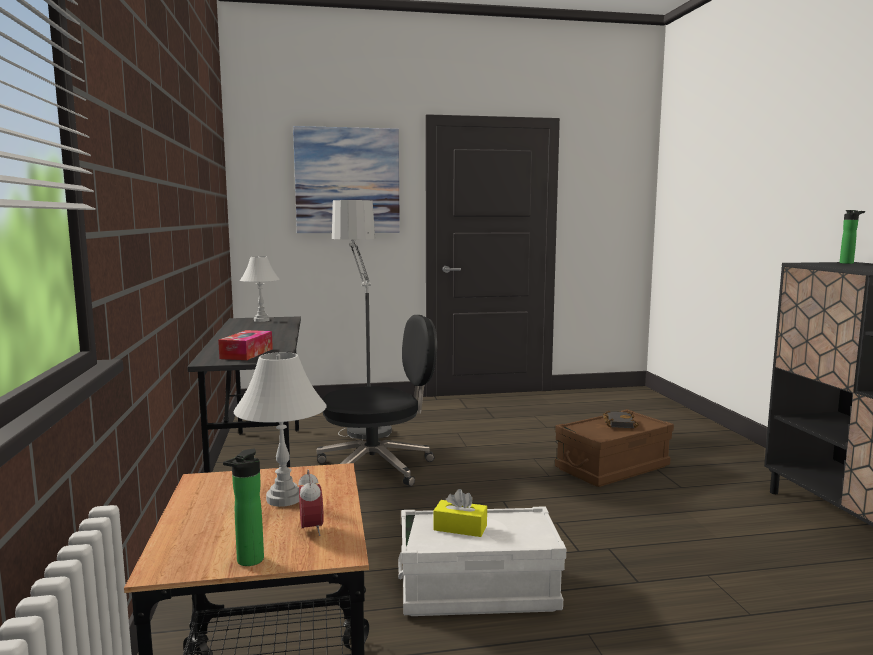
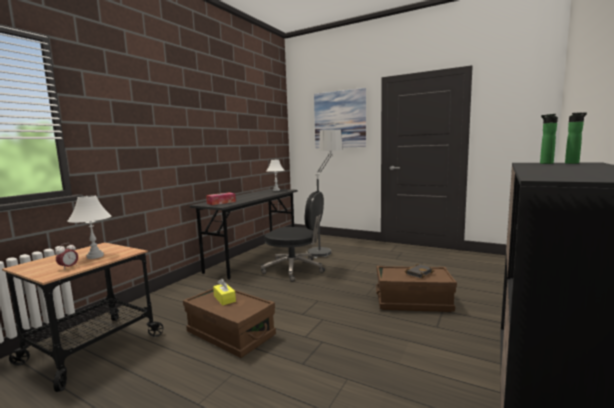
camera: 40 degrees right, 0 degrees up
(247, 562) = (31, 271): bottle -> bottle (545, 163)
(478, 590) = (230, 334): white storage box -> brown storage box

